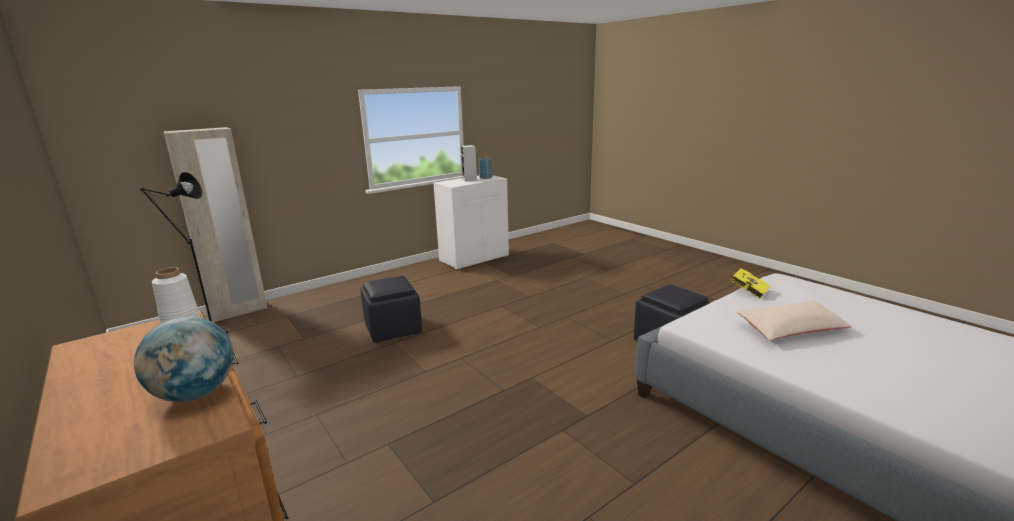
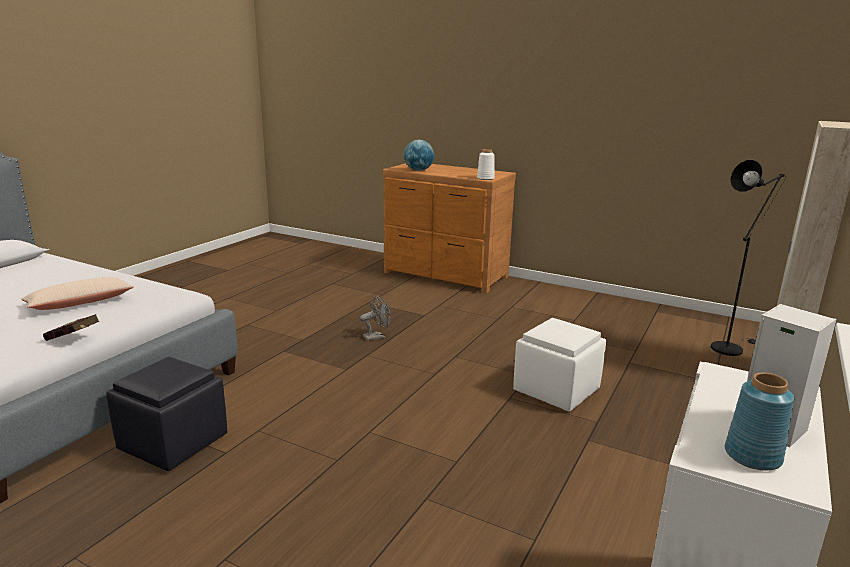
camera: 155 degrees right, 0 degrees up
(393, 328) = (556, 391): black ottoman -> white ottoman
(476, 415) = (377, 336): none -> grey fan
(747, 291) = (74, 339): yellow book -> red book

